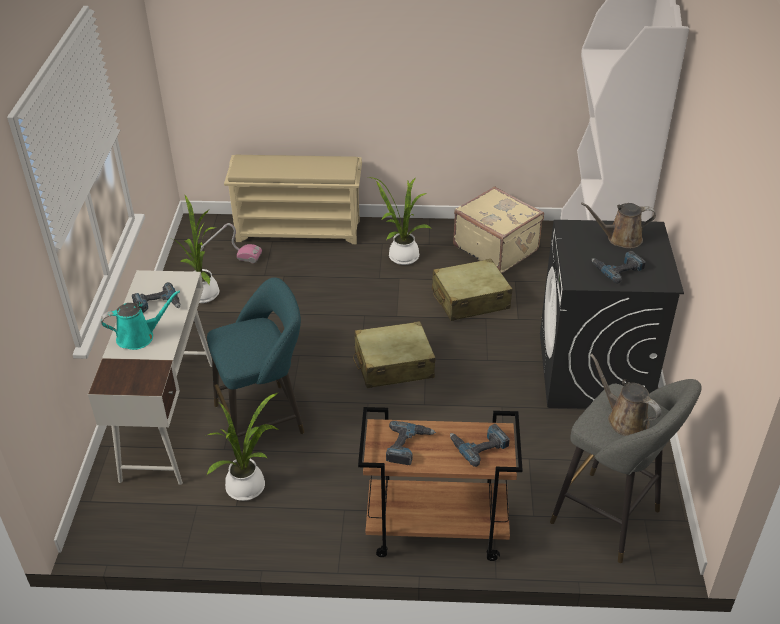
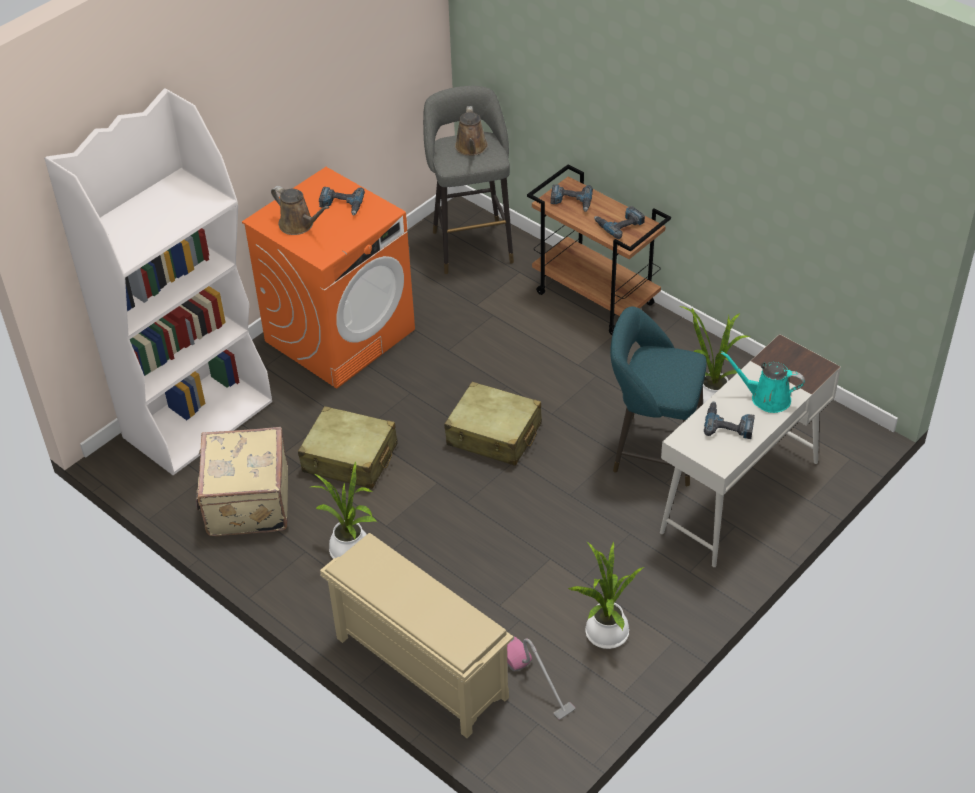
camera: 140 degrees left, 5 degrees up
(593, 371) = (340, 335): black washing machine -> orange washing machine

